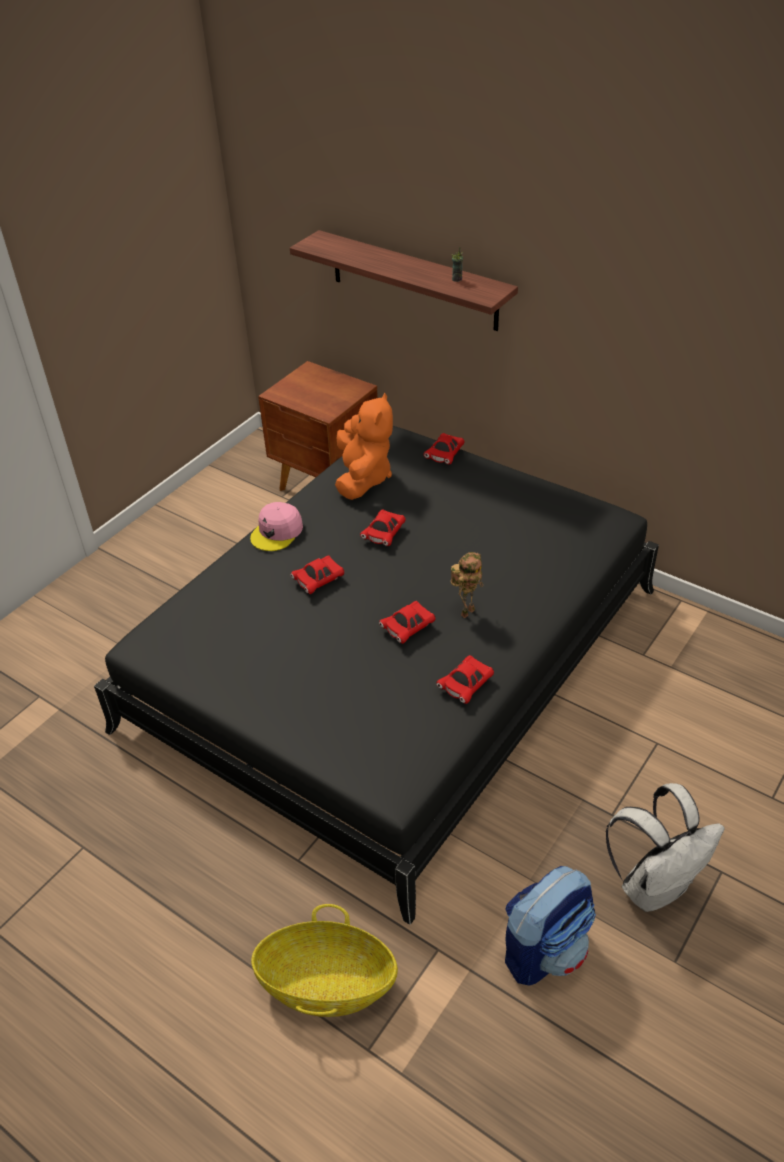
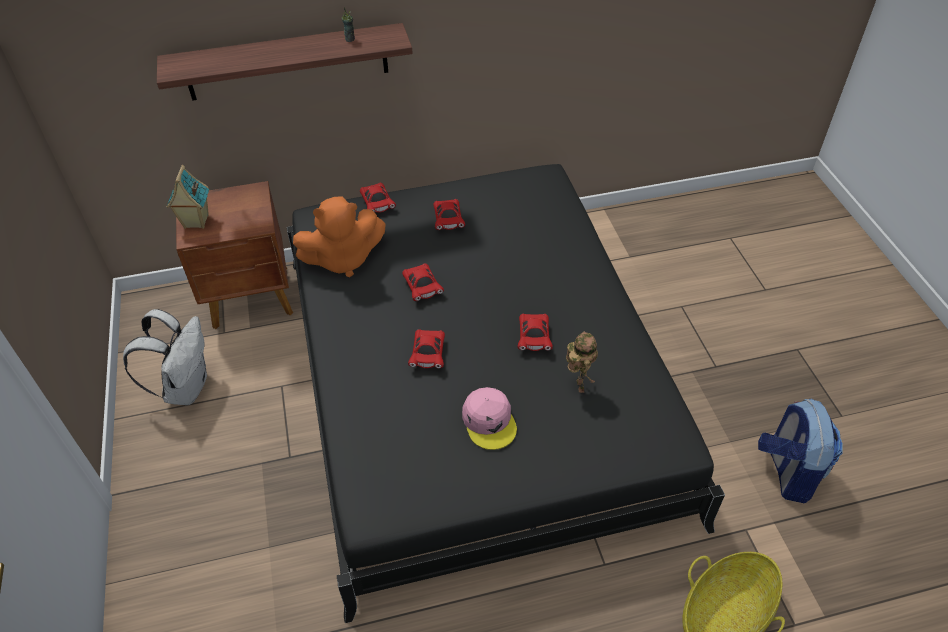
camera: 50 degrees left, 5 degrees up
(277, 532) = (340, 345): pink cap -> pink cap (489, 421)
(293, 385) = (195, 222): none -> toy house
(363, 478) = (343, 259): orange plush toy -> orange plush toy turned 120 degrees clockwise
(466, 685) = (619, 344): red toy car -> red toy car (448, 220)
(467, 611) = (549, 297): toy robot -> toy robot (578, 385)
(654, 885) = (782, 385): white backpack -> white backpack (186, 387)

